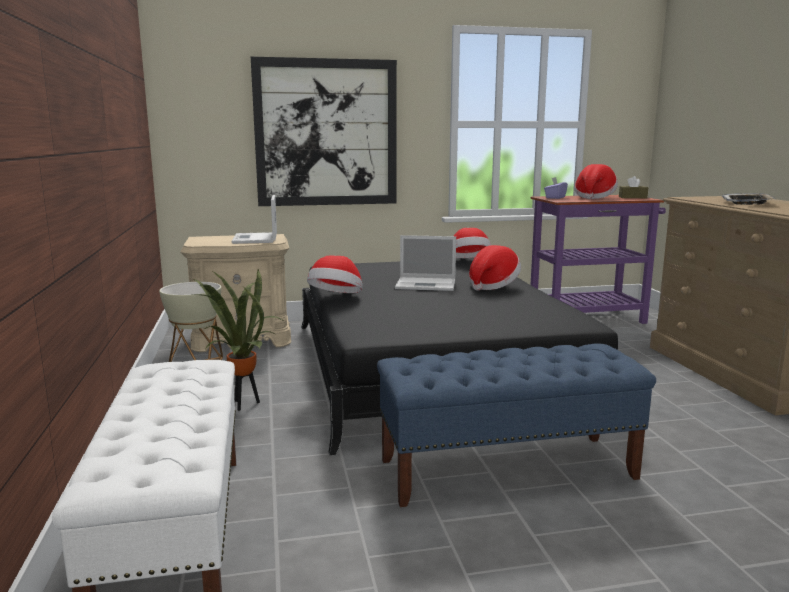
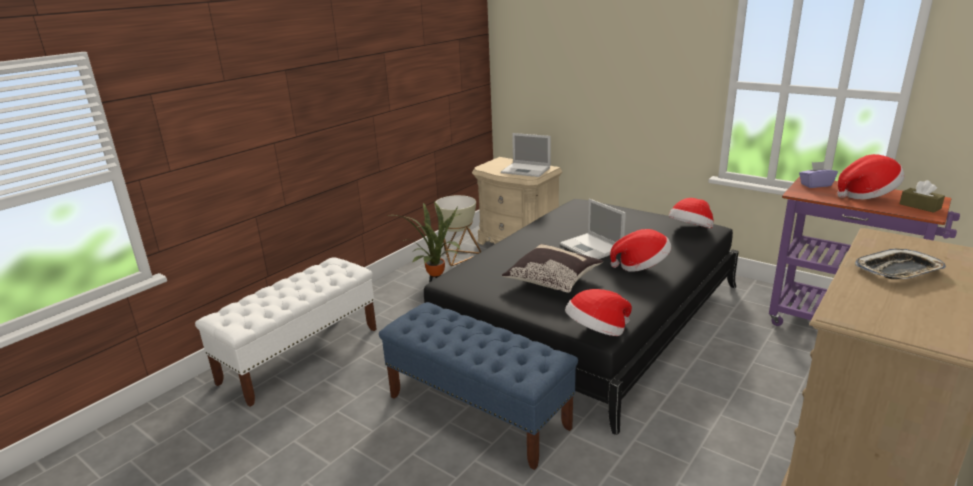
camera: 50 degrees right, 10 degrees up
(255, 239) = (527, 170): laptop -> laptop turned 105 degrees counterclockwise
(326, 133) = (610, 84): picture -> none
(336, 298) = (509, 240): hat -> hat (596, 332)
(455, 309) = (553, 280): none -> pillow

